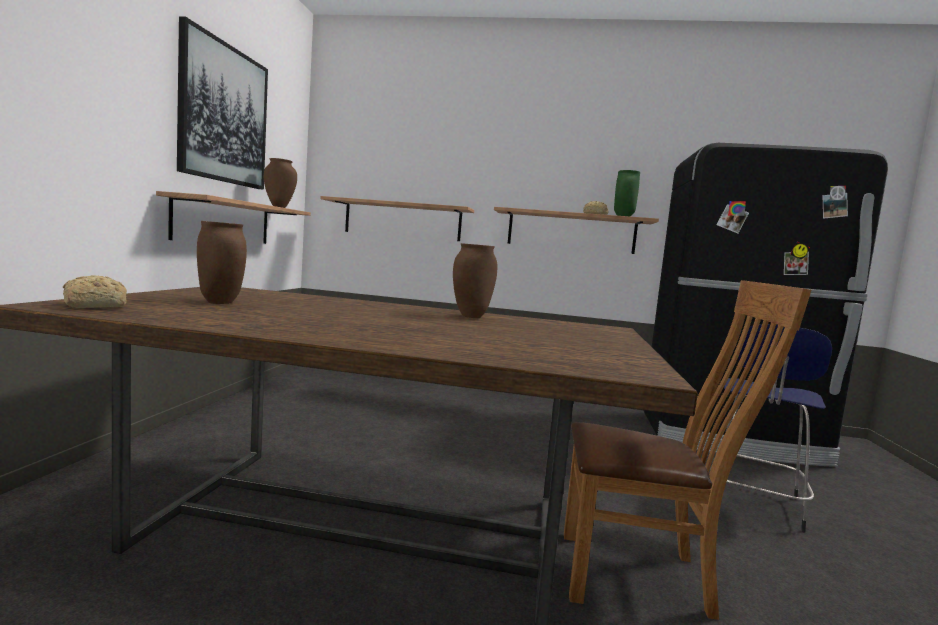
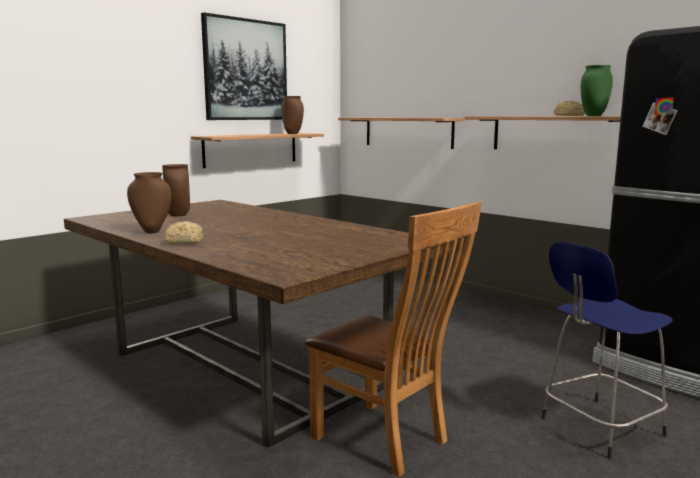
camera: 35 degrees right, 5 degrees up
(93, 306) = (106, 218): bread -> bread (183, 242)
(472, 317) = (326, 227): brown vase -> brown vase (151, 232)

